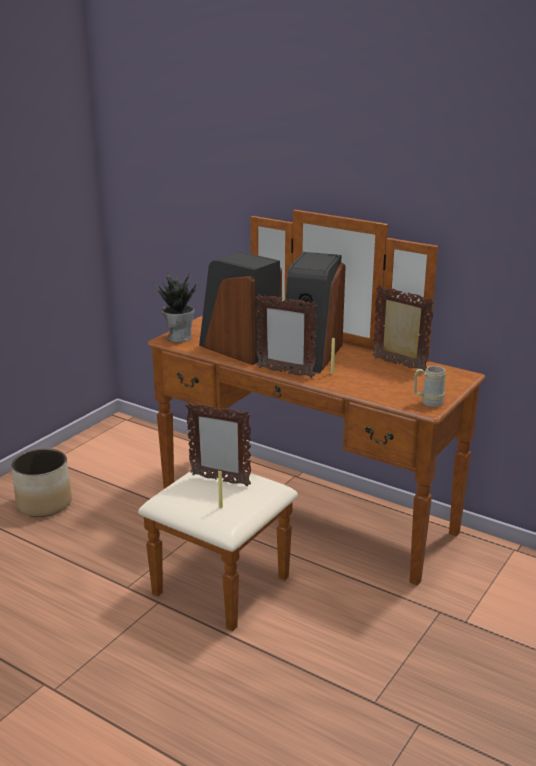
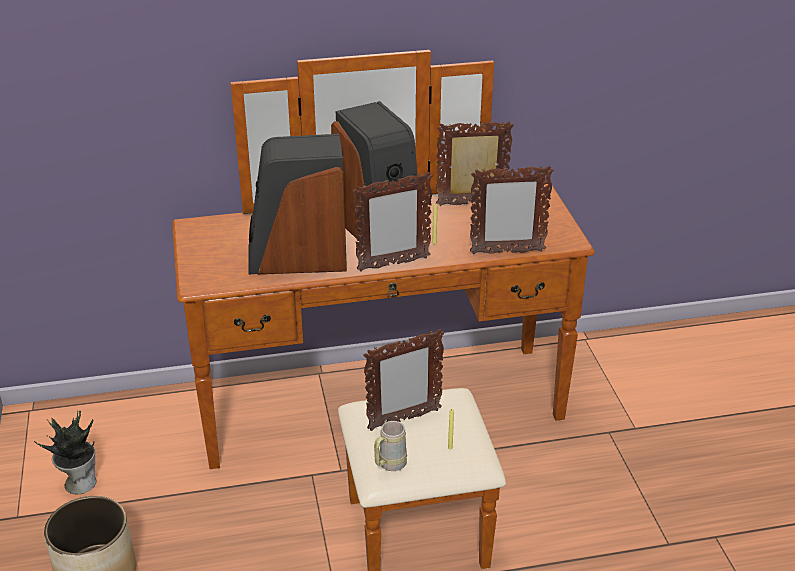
camera: 45 degrees left, 10 degrees up
(179, 337) = (206, 274): potted plant -> potted plant (79, 482)
(369, 395) = (506, 252): none -> picture frame
(427, 402) = (561, 235): beige mug -> beige mug (389, 465)

